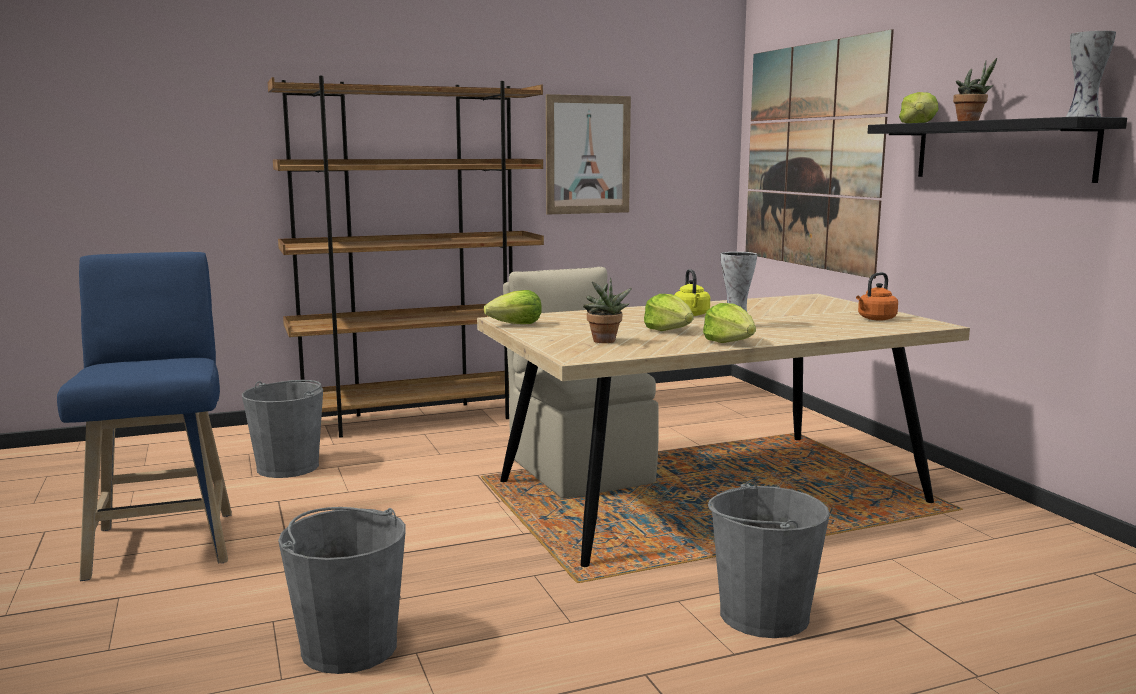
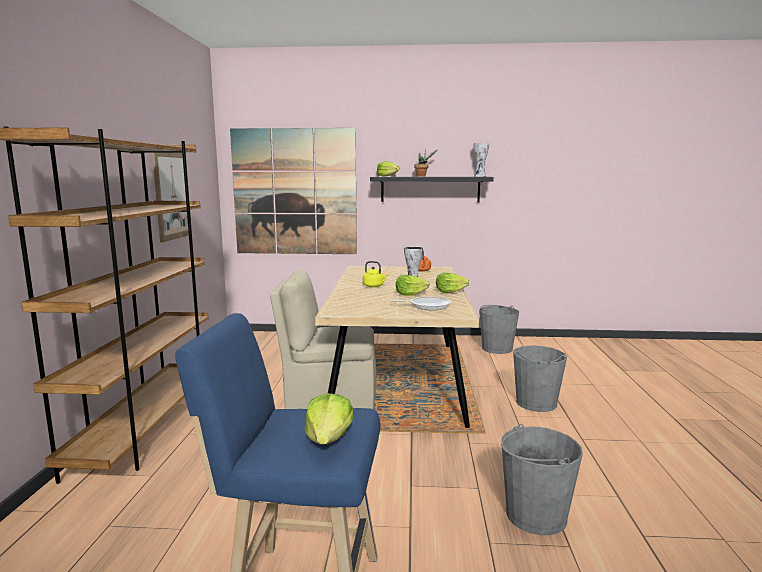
camera: 65 degrees left, 0 degrees up
(288, 467) = (182, 505): grey bucket -> grey bucket (497, 348)
(516, 325) = (356, 313): lettuce -> lettuce (329, 438)
(605, 342) = (427, 306): potted plant -> frying pan

